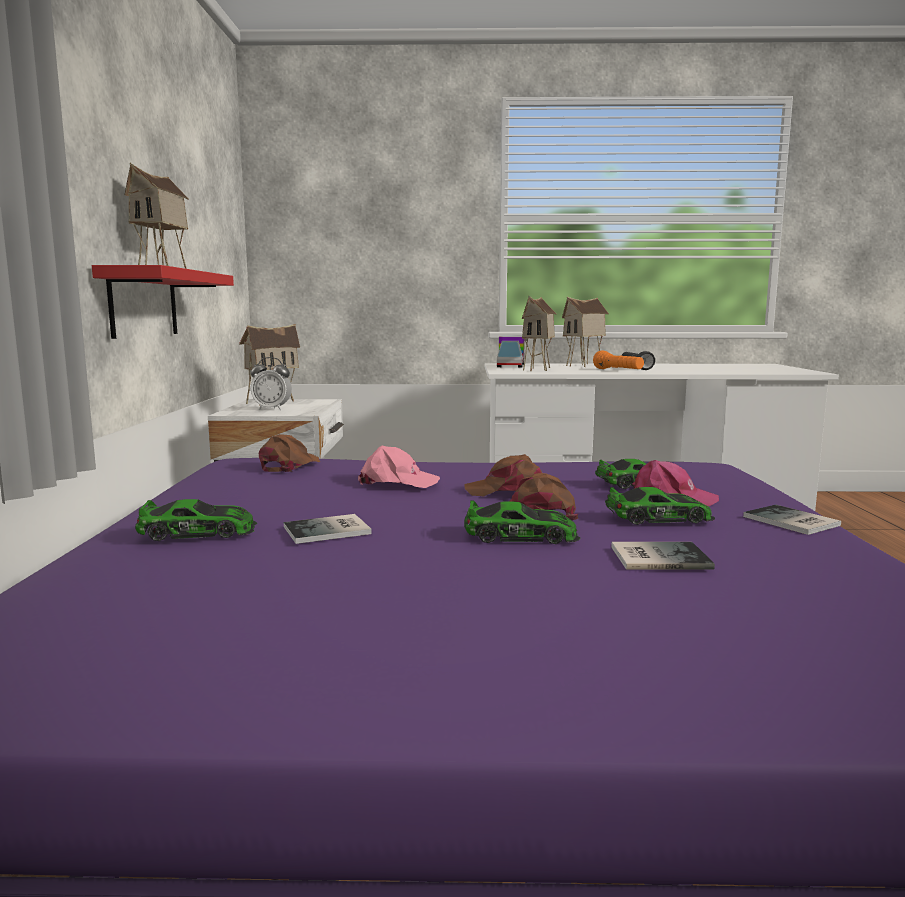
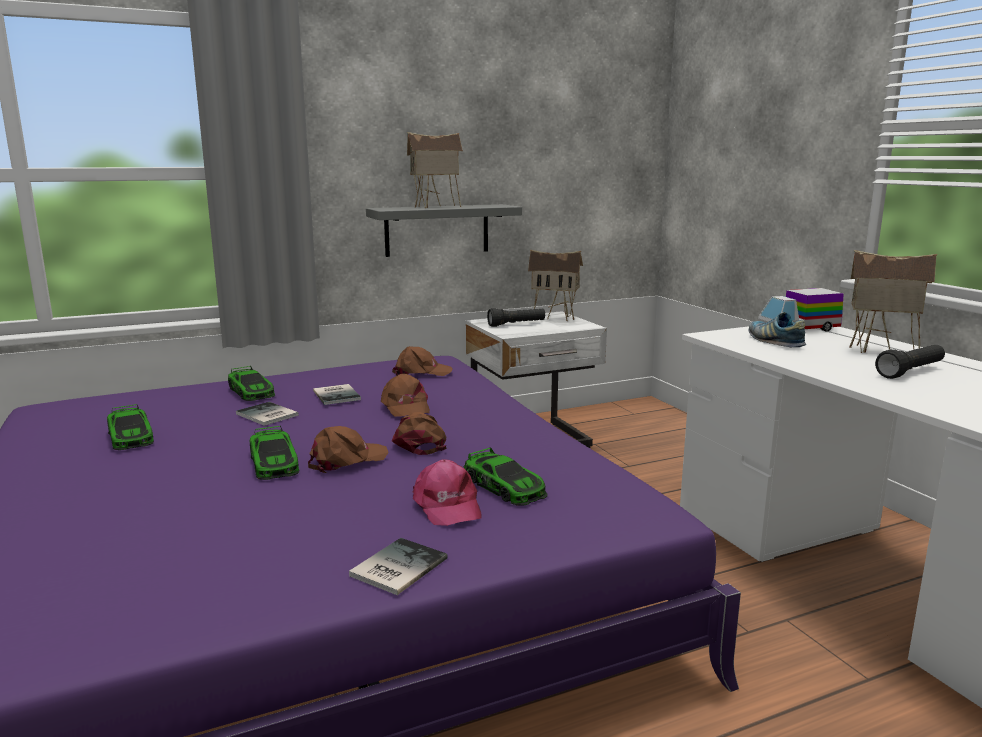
camera: 65 degrees right, 5 degrees up
(144, 303) = (437, 230): red shelf -> grey shelf
(272, 409) = (516, 324): alarm clock -> black flashlight
(397, 482) = (405, 406): pink cap -> brown cap
(539, 369) = (774, 341): toy house -> shoe
(618, 370) = (841, 368): orange flashlight -> none
(657, 557) = (237, 511): book -> book (338, 395)
(659, 517) = (363, 504): toy car -> toy car (130, 436)

